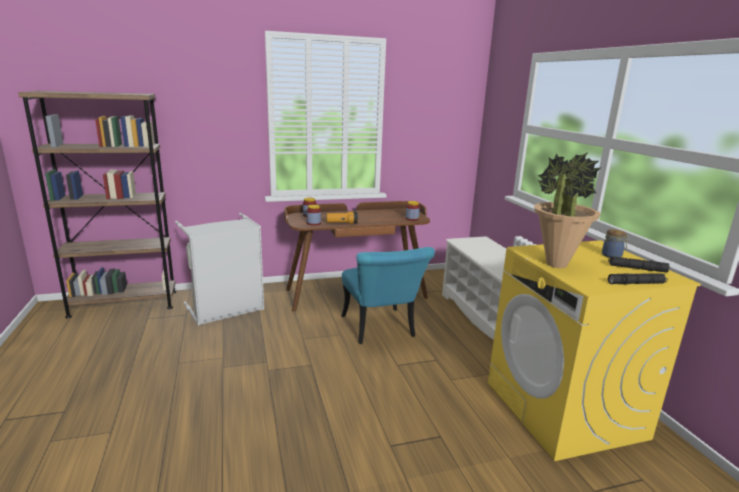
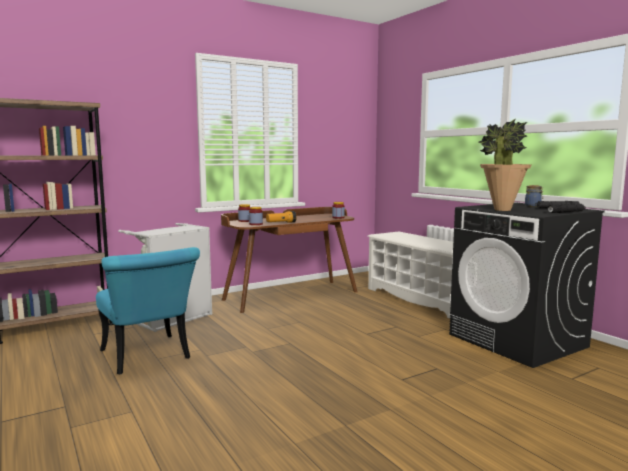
camera: 15 degrees left, 10 degrees down
(381, 330) = (334, 315): turquoise chair -> turquoise chair (148, 357)
(564, 410) = (518, 341): yellow washing machine -> black washing machine

